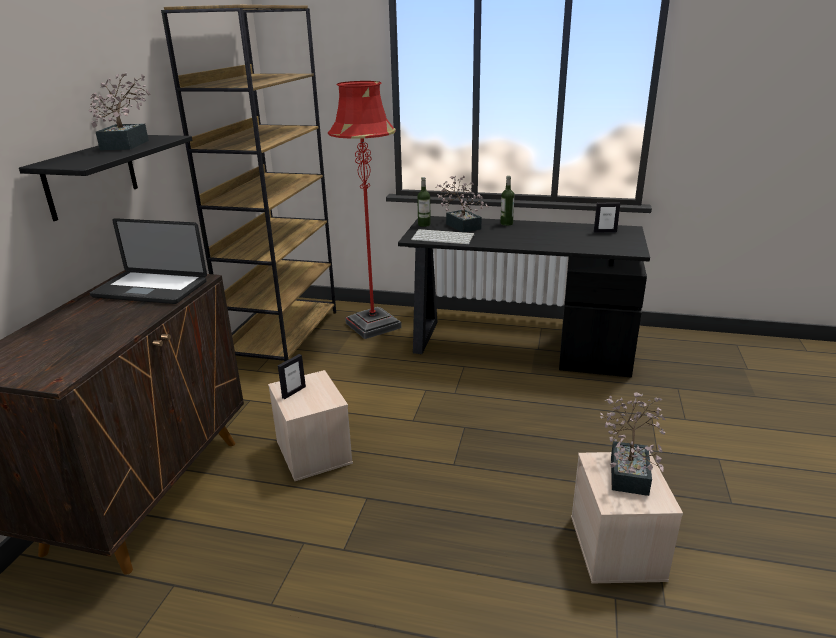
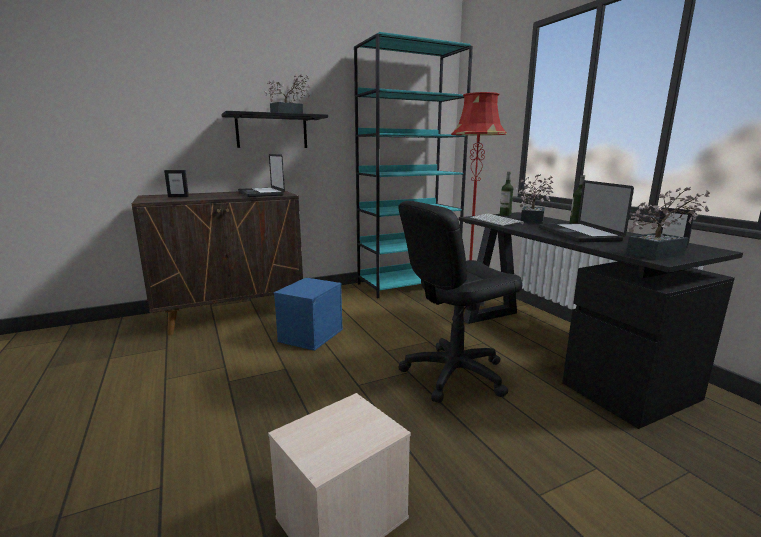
camera: 50 degrees right, 10 degrees down
(284, 335) = (408, 284): brown bookcase -> turquoise bookcase
(293, 392) = (305, 284): picture frame -> picture frame (178, 196)
(312, 451) = (310, 335): beige storage box -> blue storage box
(494, 407) = (454, 374): none -> black office chair
(537, 237) = (578, 234): none -> laptop
(629, 470) = (358, 429): potted plant -> potted plant (660, 253)

